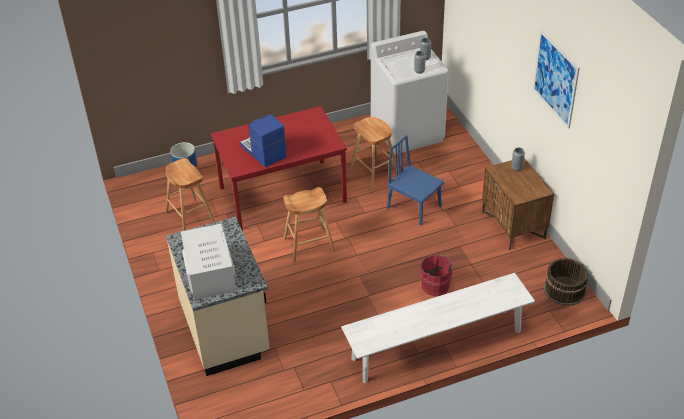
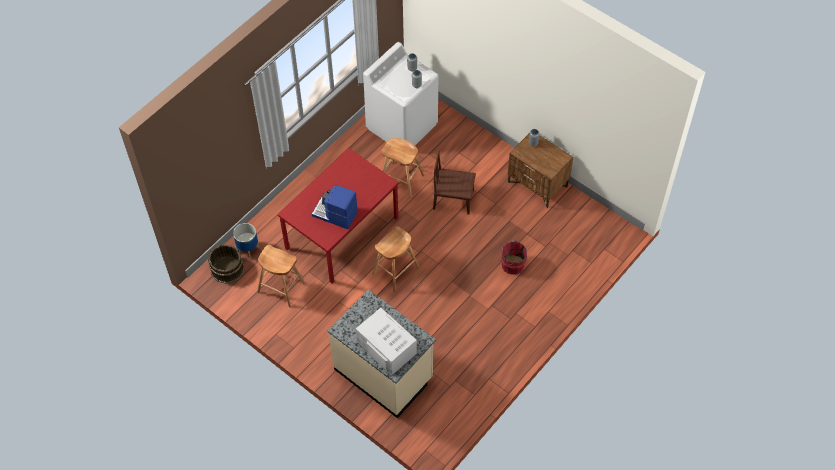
camera: 30 degrees left, 15 degrees up
(414, 207) = (453, 199): blue chair -> brown chair
(437, 345) = (544, 314): white bench -> none
(555, 78) = (562, 79): picture -> none
(564, 290) = (604, 227): brown bucket -> brown bucket (227, 269)

